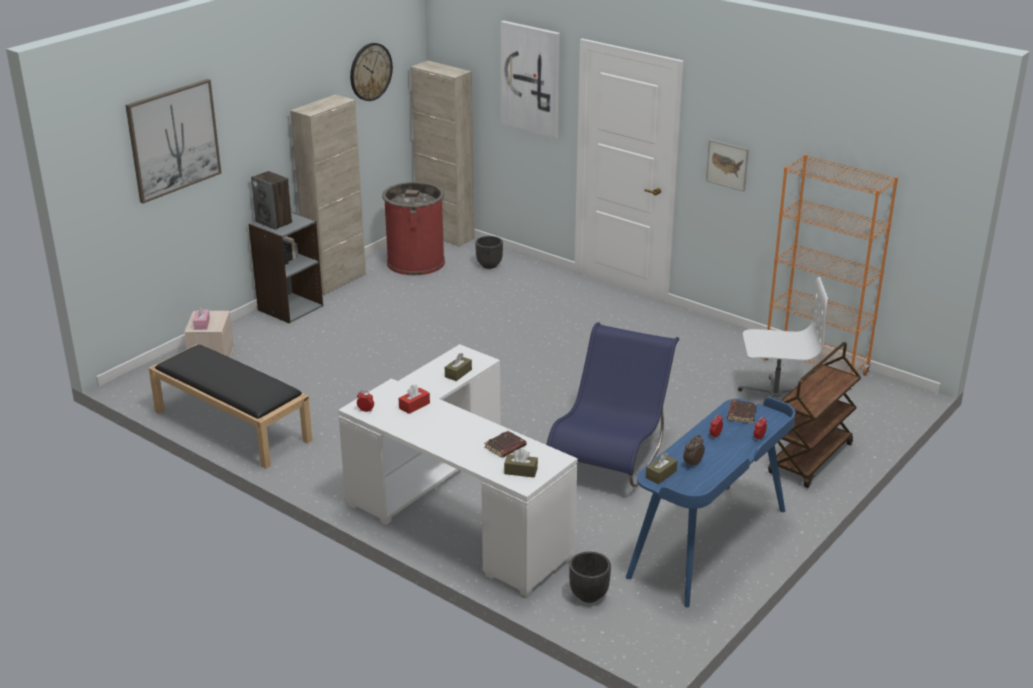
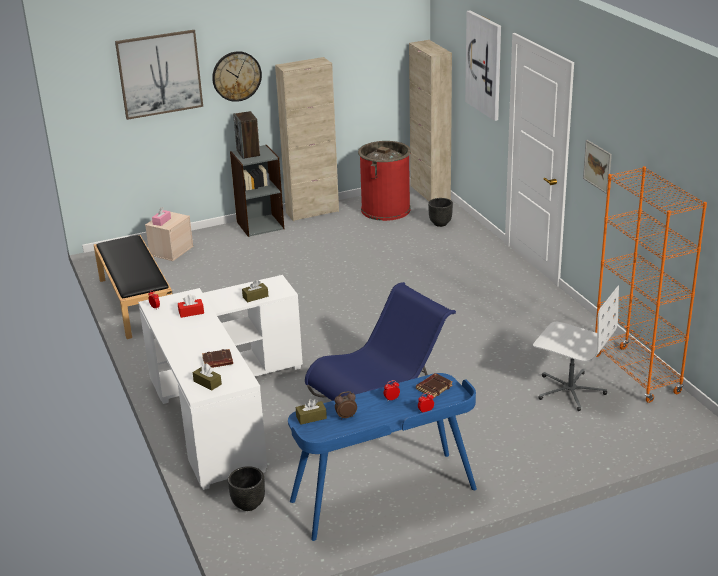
camera: 30 degrees right, 0 degrees up
(370, 71) = (365, 42): wall clock -> wall clock (236, 76)
(811, 459) = (545, 453): brown cart -> none

